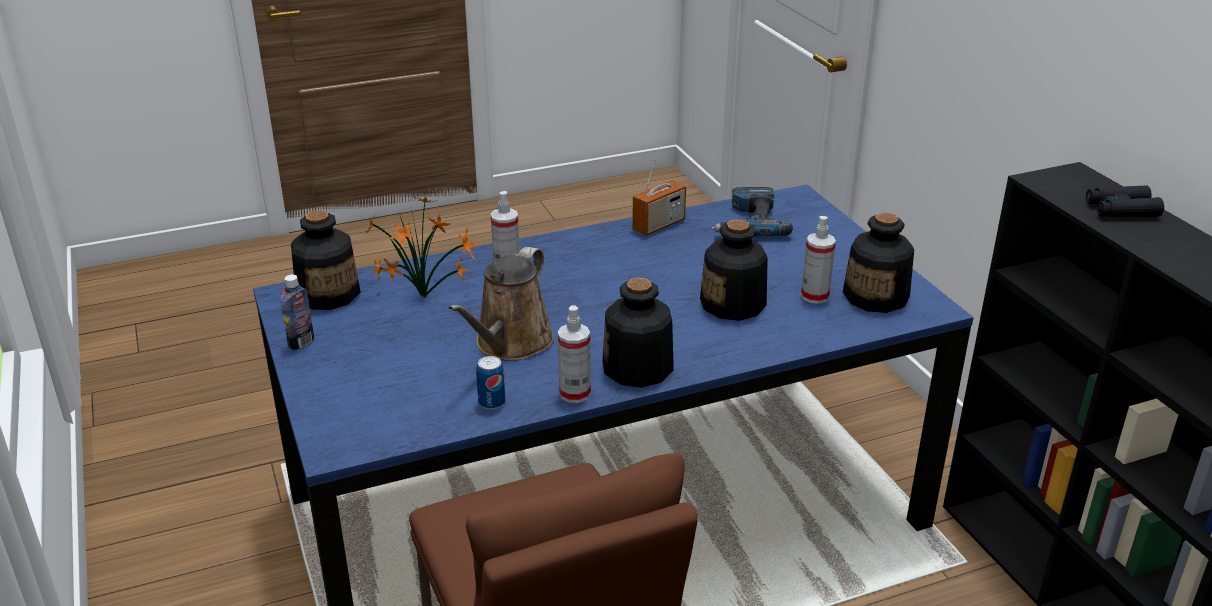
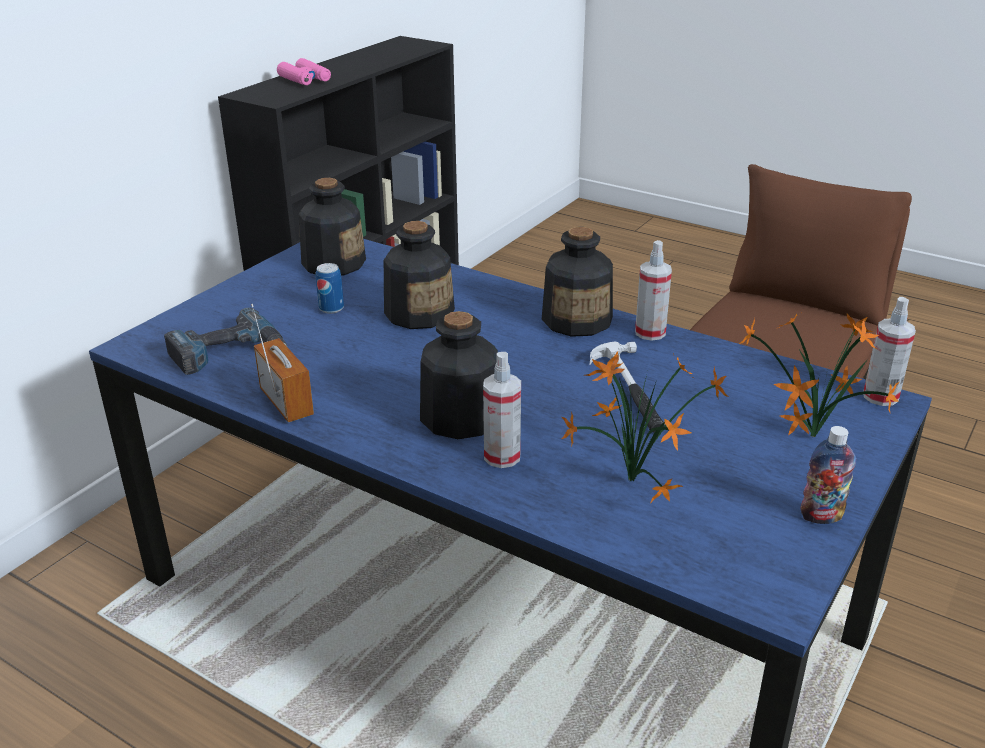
camera: 125 degrees left, 0 degrees up
(328, 294) = (721, 561): bottle -> bottle (460, 417)
(358, 384) = (809, 439): none -> potted plant
(492, 402) = (719, 361): can -> can (331, 308)
(510, 344) = (630, 390): brown watering can -> hammer
(658, 225) = (286, 402): radio -> radio turned 45 degrees clockwise
(815, 296) = (361, 285): spray bottle -> spray bottle (880, 396)
(1121, 210) = (305, 79): black binoculars -> pink binoculars

